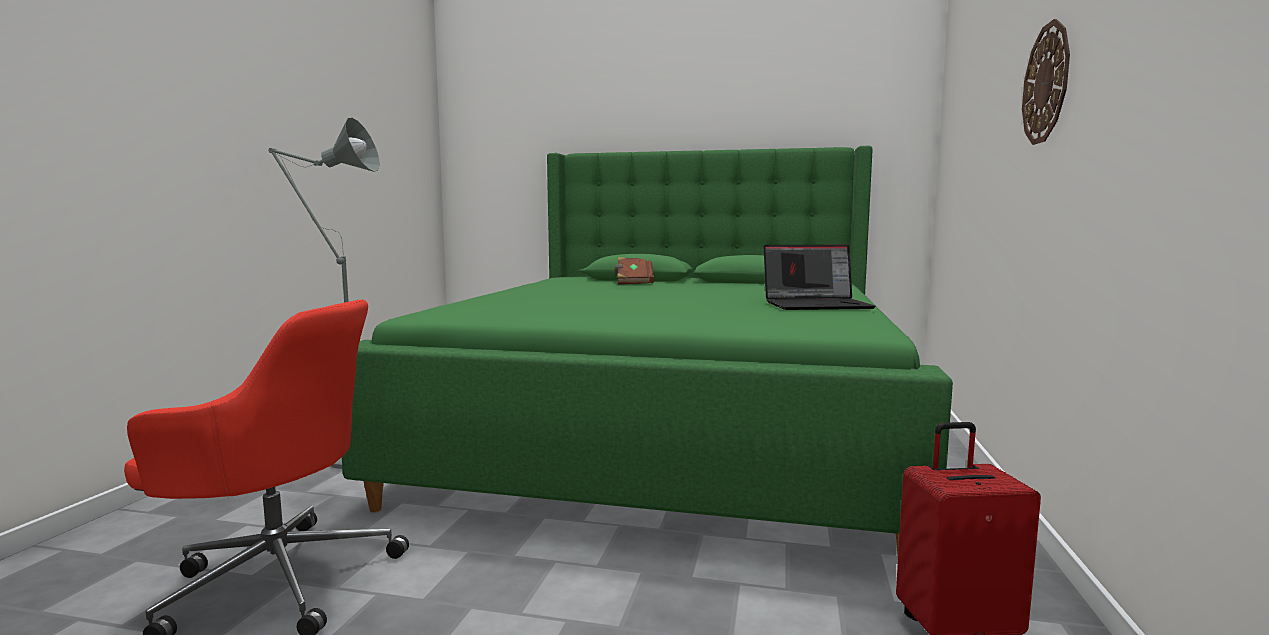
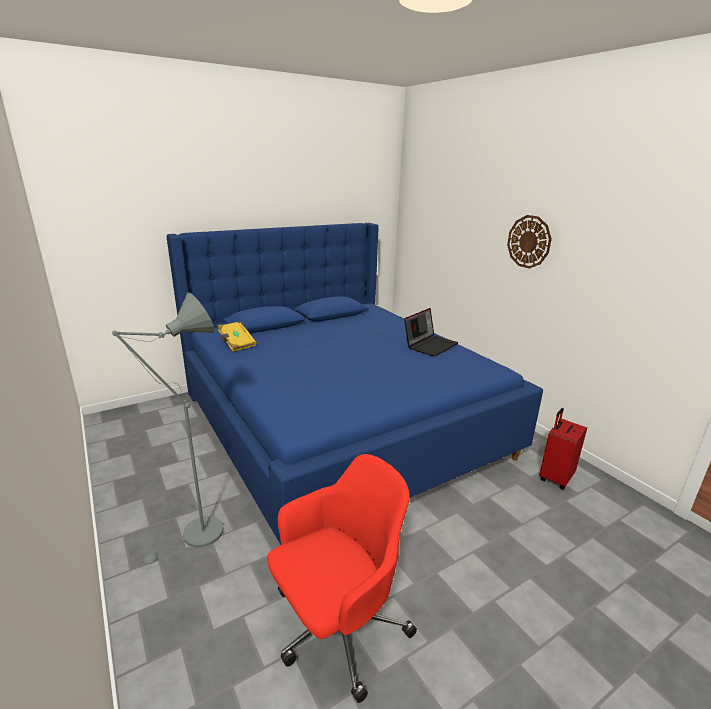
camera: 45 degrees left, 15 degrees up
(565, 281) = (236, 343): none -> yellow book
(633, 282) = (278, 333): brown book -> none
(672, 434) = (340, 423): green bed -> blue bed

